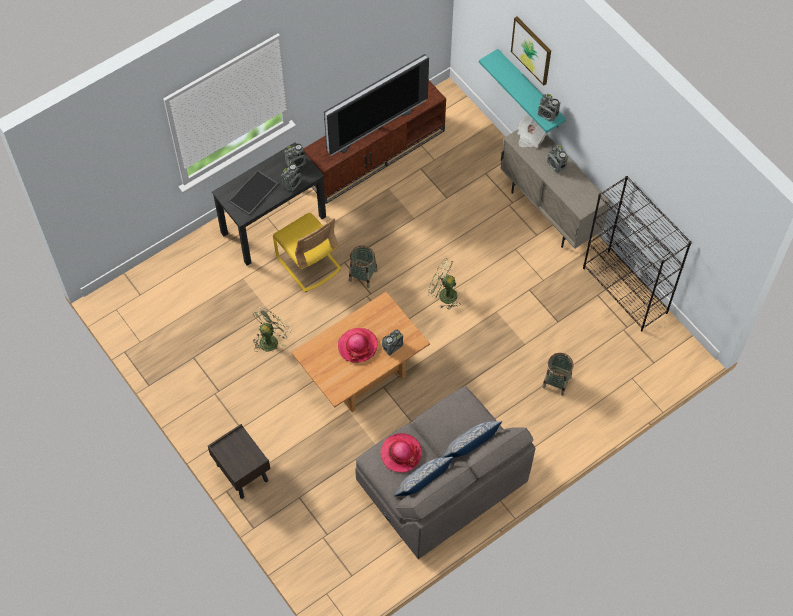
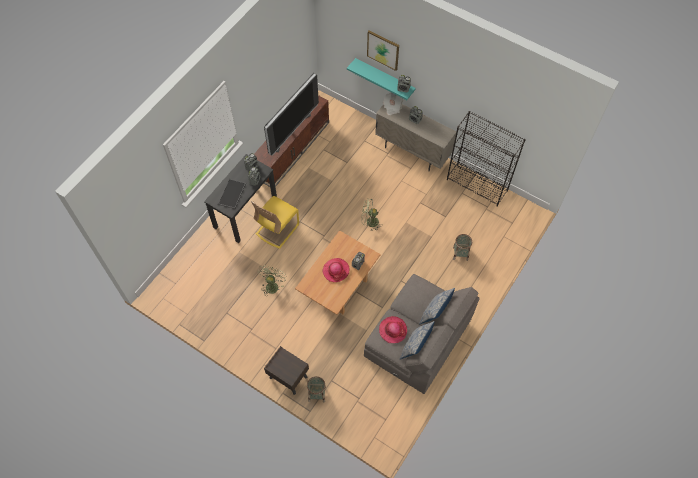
camera: 20 degrees left, 0 degrees up
(308, 263) = (277, 229): yellow chair -> yellow chair turned 90 degrees clockwise
(363, 275) = (314, 226): basket -> basket (317, 394)

